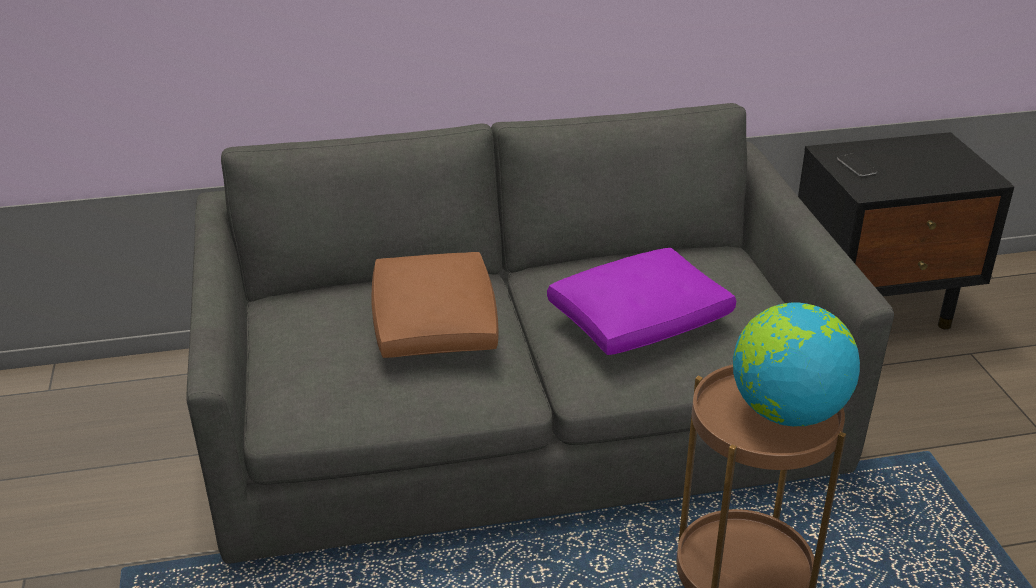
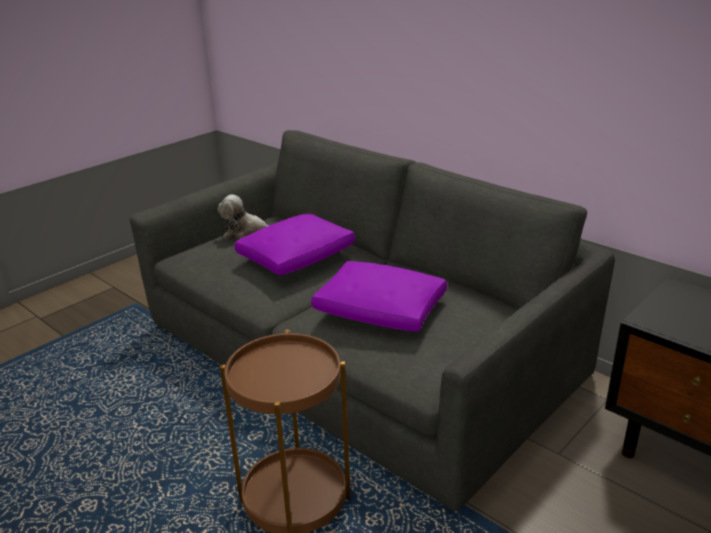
camera: 55 degrees right, 5 degrees down
(302, 335) = (246, 232): none -> plush toy
(434, 324) = (295, 257): brown pillow -> purple pillow
(787, 412) = (294, 378): globe -> none
(856, 166) = (677, 304): phone -> none

